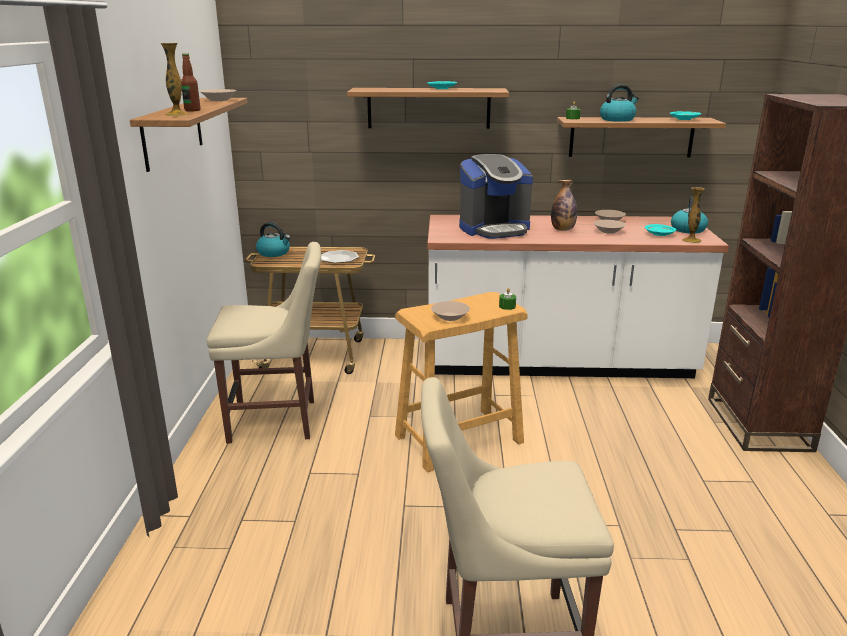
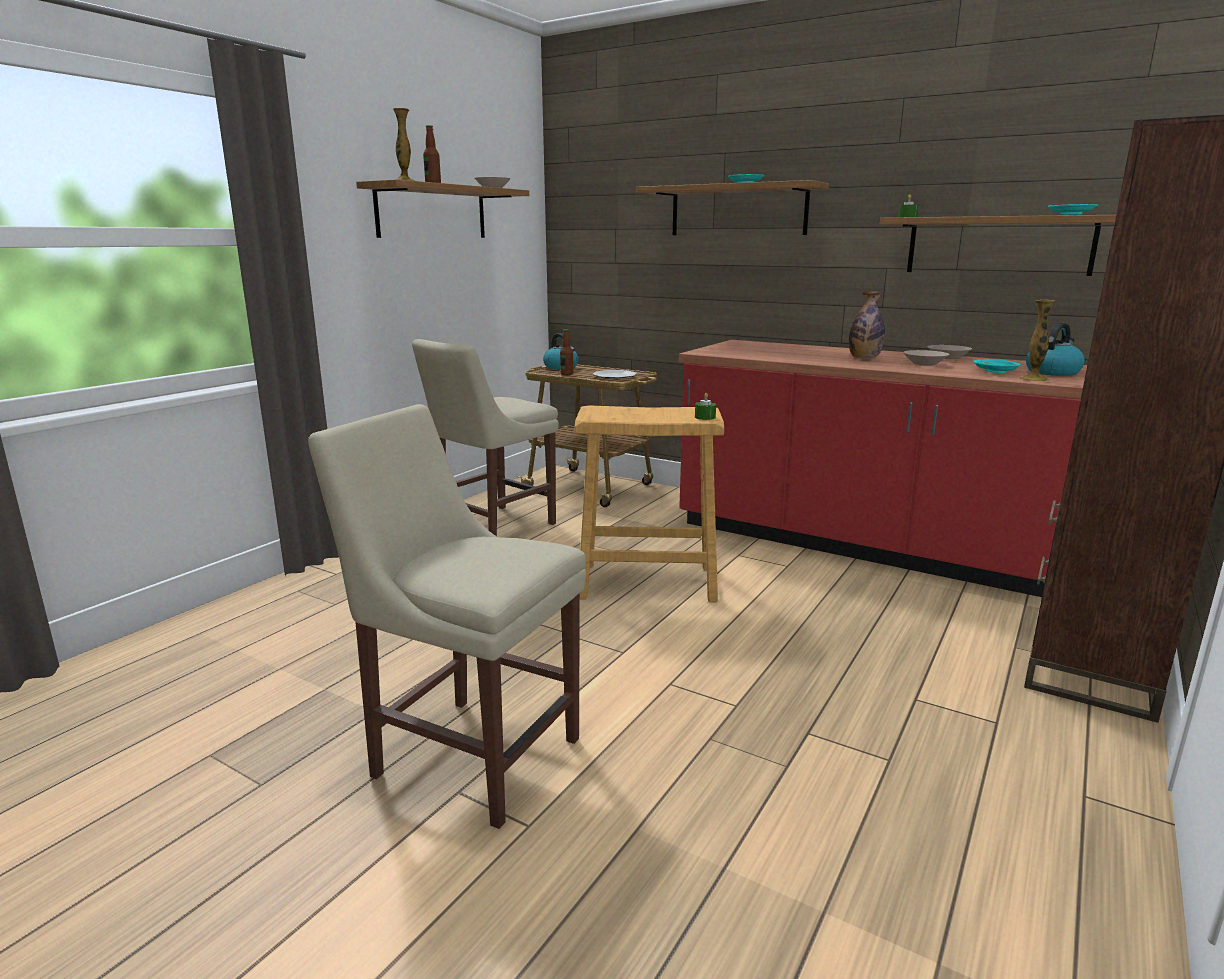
camera: 30 degrees right, 5 degrees down
(278, 421) = (492, 527): beige chair -> beige chair turned 105 degrees clockwise
(294, 262) = (566, 374): none -> bottle
(450, 317) = (625, 416): beige bowl -> none
(494, 229) = (778, 352): coffee machine -> none
(557, 363) = (855, 544): white counter -> red counter
(617, 119) = (966, 216): kettle -> none

